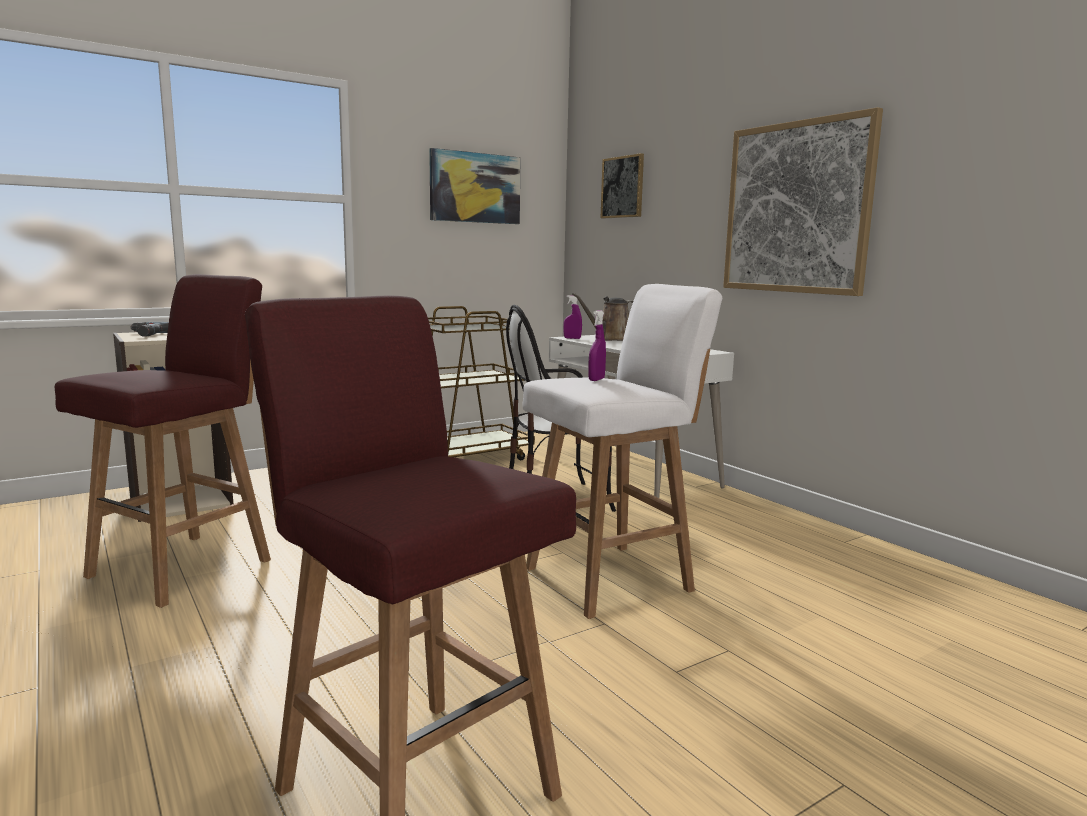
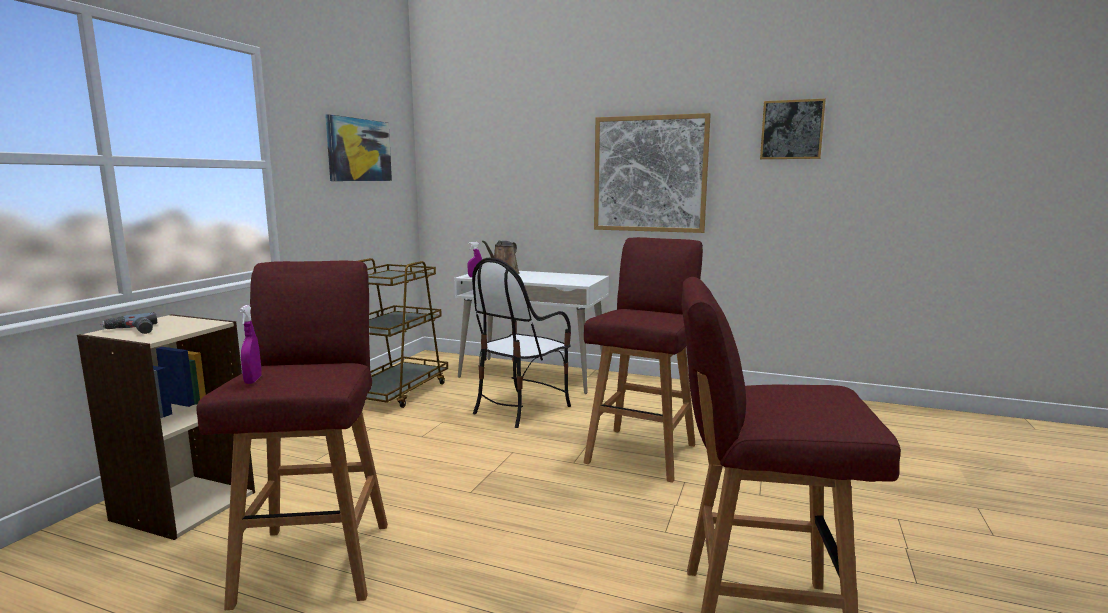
camera: 35 degrees left, 0 degrees up
(596, 380) = (637, 312): purple spray bottle -> purple spray bottle (253, 380)
(611, 578) = (642, 452): white stool -> red stool
(623, 187) = (483, 151): picture -> picture (792, 129)

